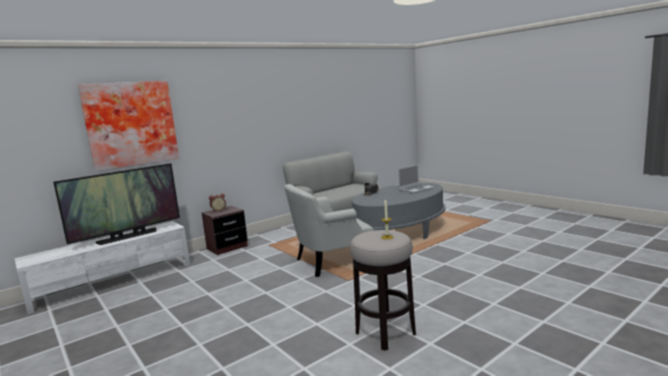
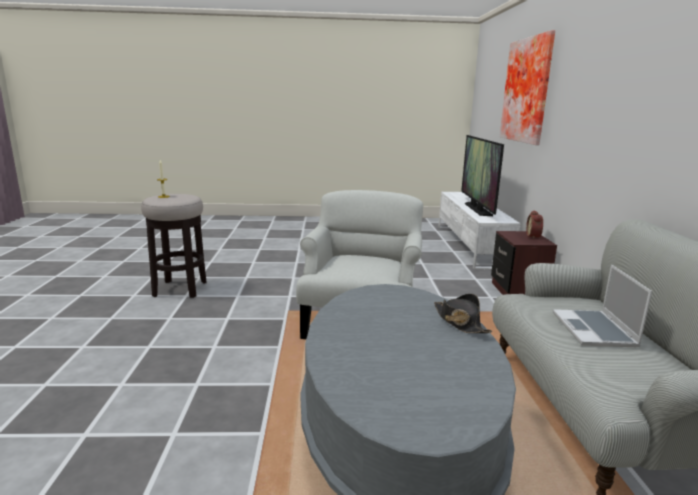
camera: 125 degrees right, 5 degrees up
(416, 189) = (401, 376): laptop -> laptop (595, 330)

